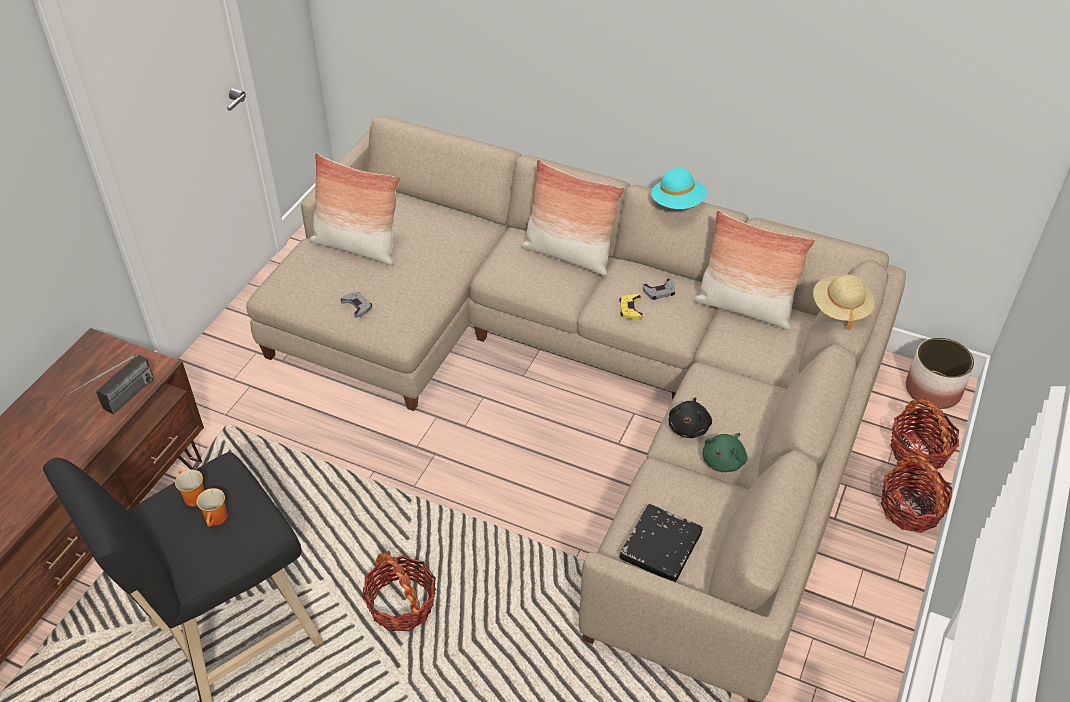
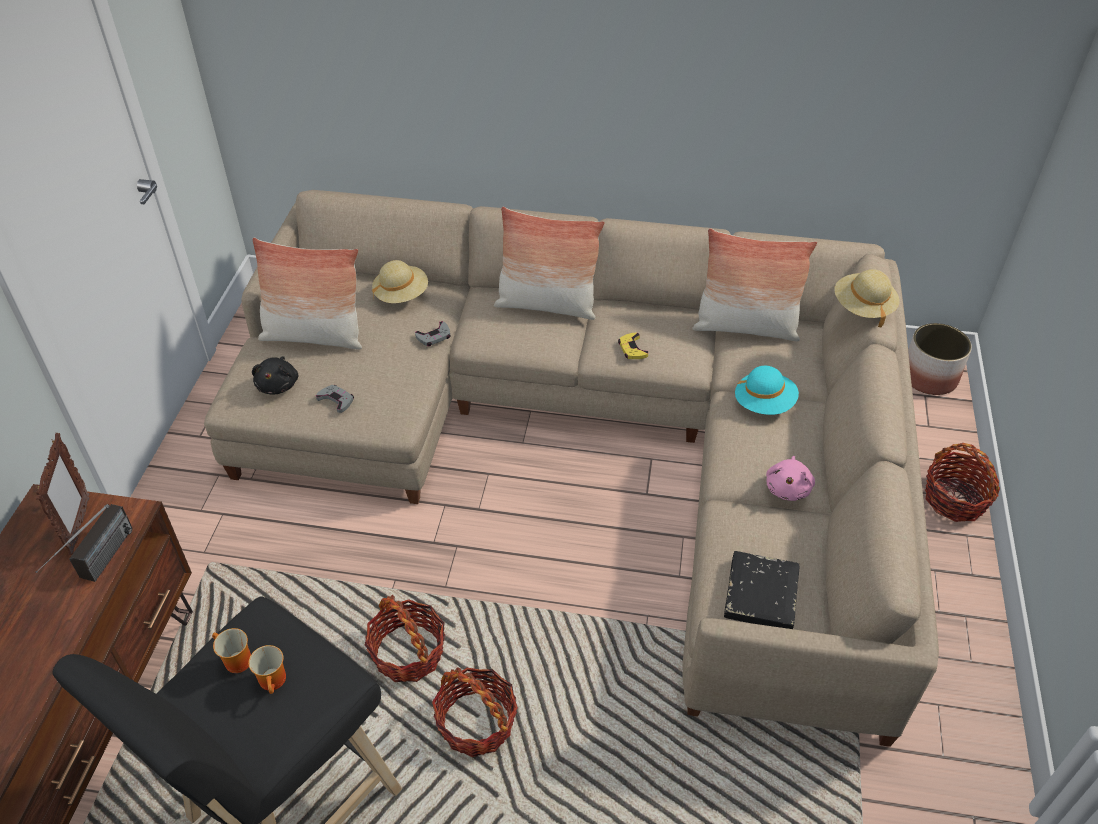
camera: 15 degrees left, 0 degrees up
(115, 368) = (80, 526): none -> picture frame
(443, 223) = (401, 295): none -> beige hat
(659, 291) = (655, 326): grey game controller -> grey game controller (434, 337)
(677, 203) = (657, 230): turquoise hat -> turquoise hat (764, 404)
(689, 426) = (739, 460): black plush toy -> black plush toy (278, 385)
(724, 460) = (788, 488): green plush toy -> pink plush toy
(918, 451) = (939, 439): basket -> basket (408, 653)

